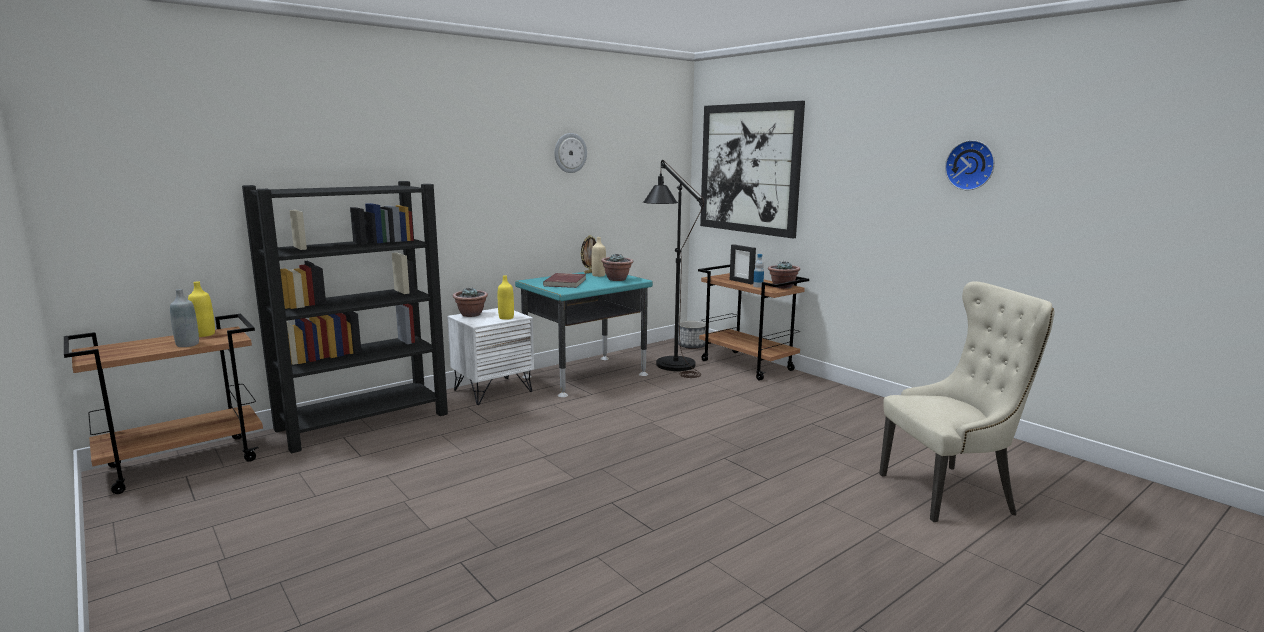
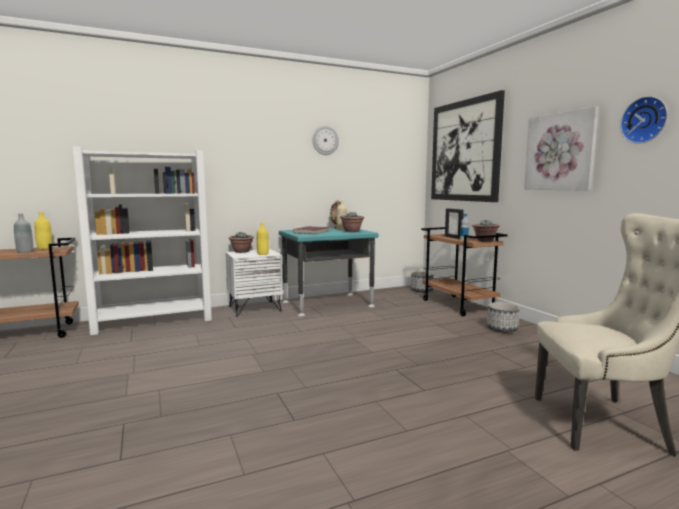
camera: 15 degrees right, 5 degrees down
(363, 421) = (153, 320): black bookcase -> white bookcase
(670, 361) = (398, 299): black floor lamp -> none
(811, 394) = (502, 329): none -> planter
(875, 186) = (560, 151): none -> picture

